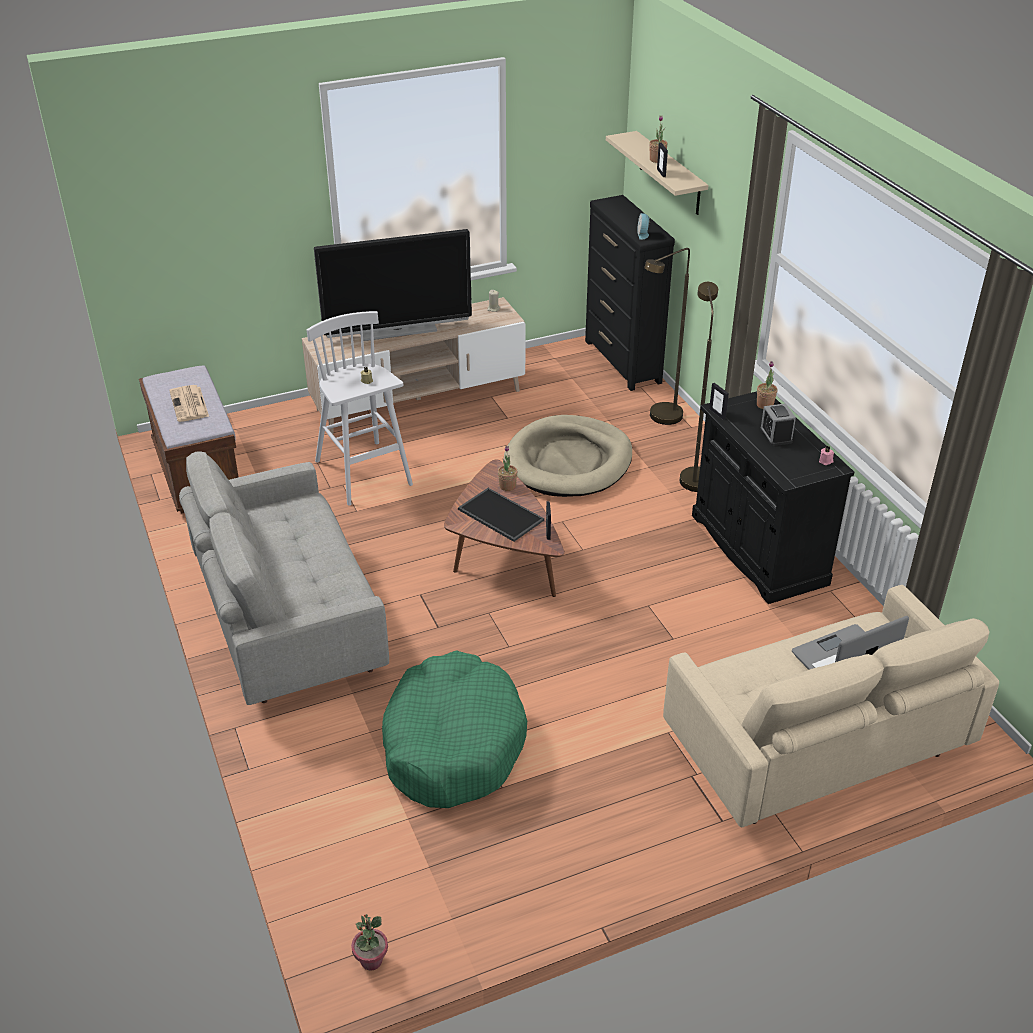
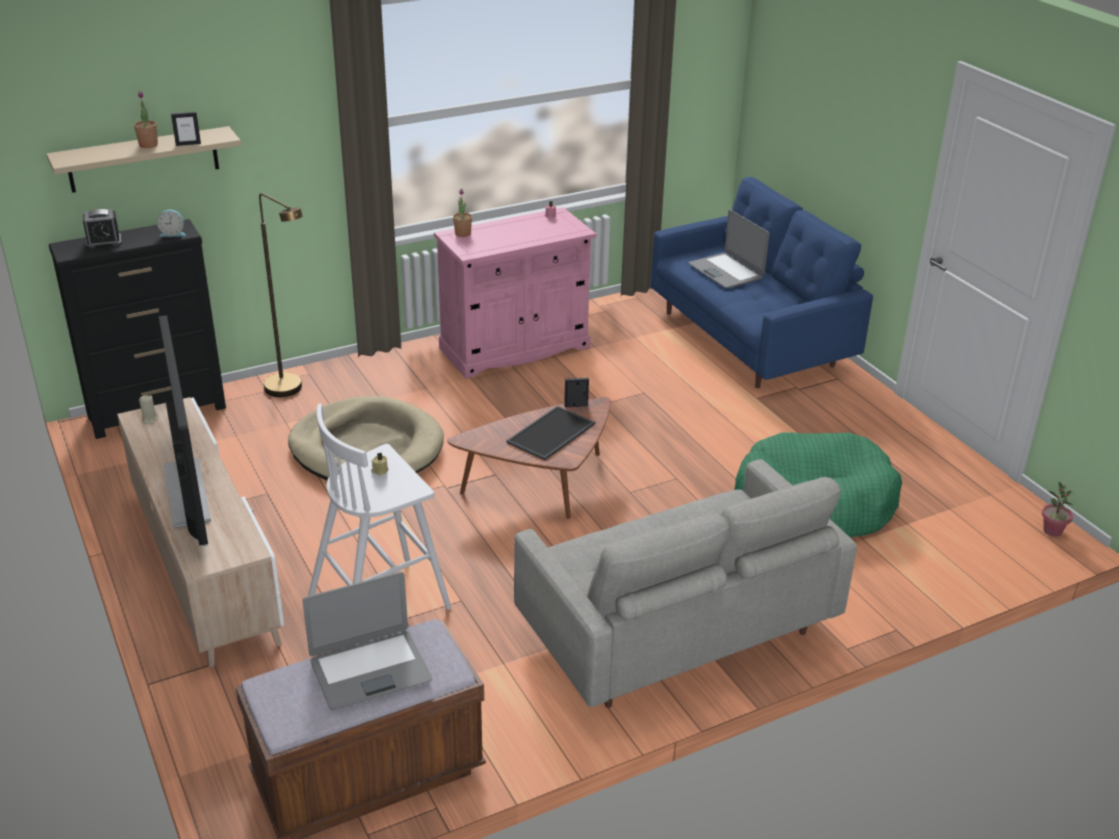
camera: 95 degrees left, 5 degrees down
(189, 404) = (370, 670): newspaper -> laptop
(507, 486) = (499, 431): potted plant -> none
(695, 475) = (397, 374): brown floor lamp -> none
(717, 413) = (478, 254): picture frame -> none
(758, 549) = (515, 348): black cabinet -> pink cabinet
(776, 435) = (513, 232): alarm clock -> alarm clock (104, 242)
(814, 748) = (750, 339): beige sofa -> blue sofa

